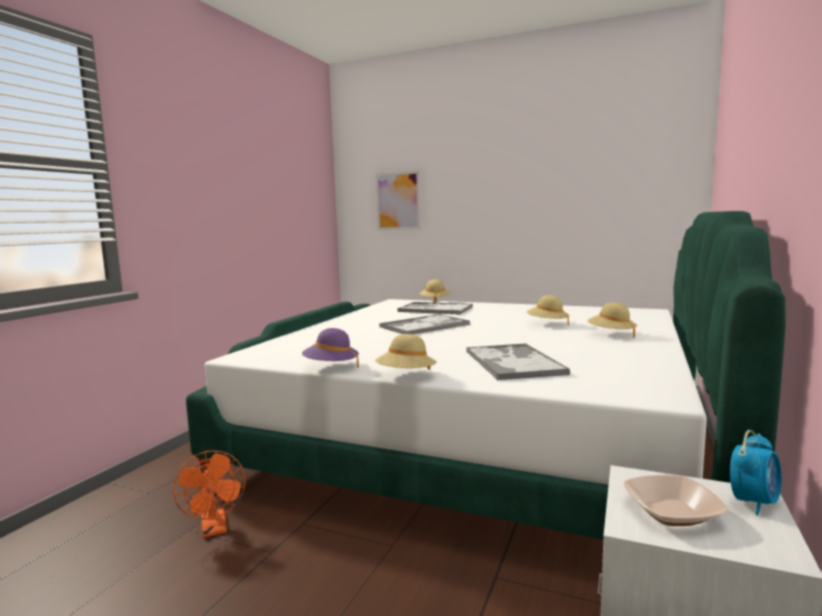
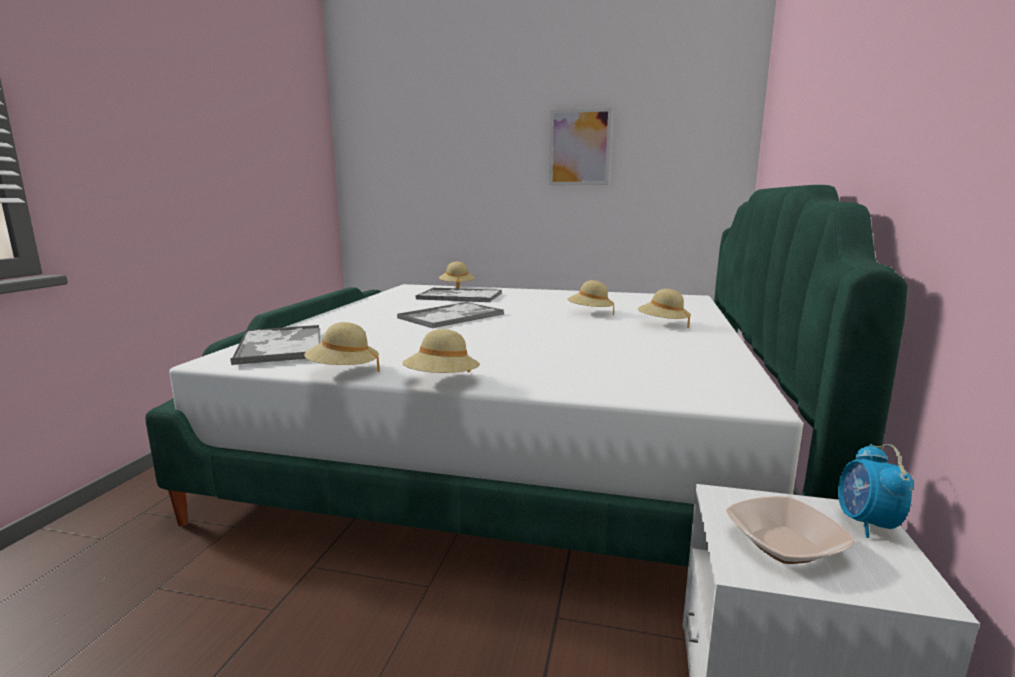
camera: 10 degrees left, 5 degrees up
(215, 529) = (194, 583): orange fan -> none
(331, 367) = (343, 371): purple hat -> beige hat
(398, 201) = (411, 168): picture -> picture (579, 147)
(512, 362) = (566, 360): tray -> tray (280, 345)
(753, 502) = (866, 524): alarm clock -> alarm clock turned 150 degrees clockwise

